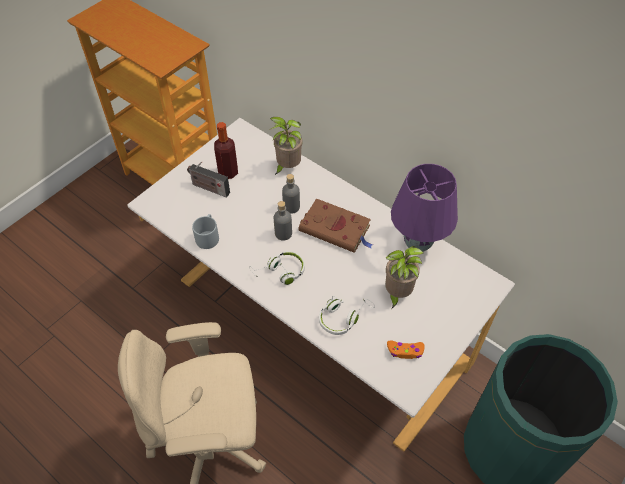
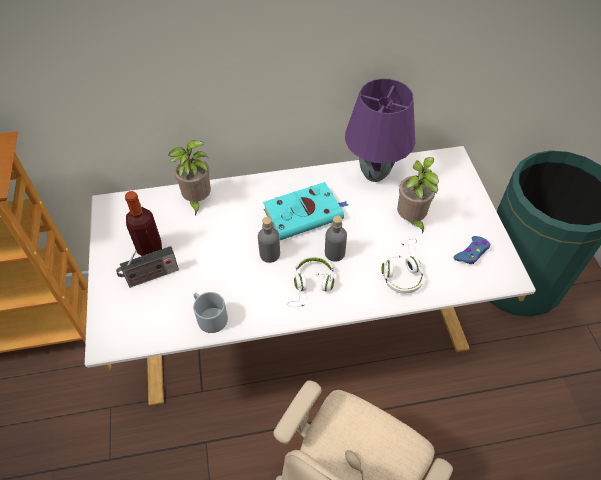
camera: 50 degrees left, 0 degrees up
(291, 207) = (246, 228): grey bottle -> grey bottle (334, 253)
(336, 229) = (305, 213): brown book -> turquoise book
(405, 351) = (471, 253): orange game controller -> blue game controller

